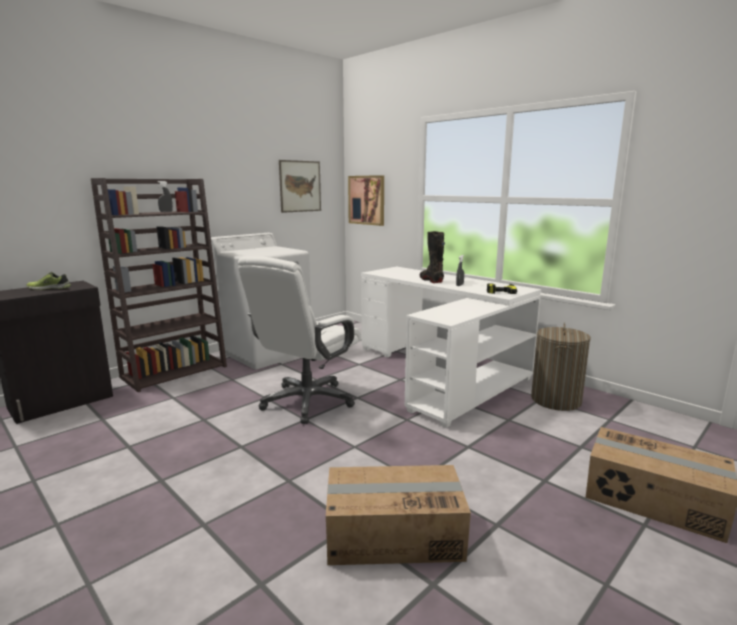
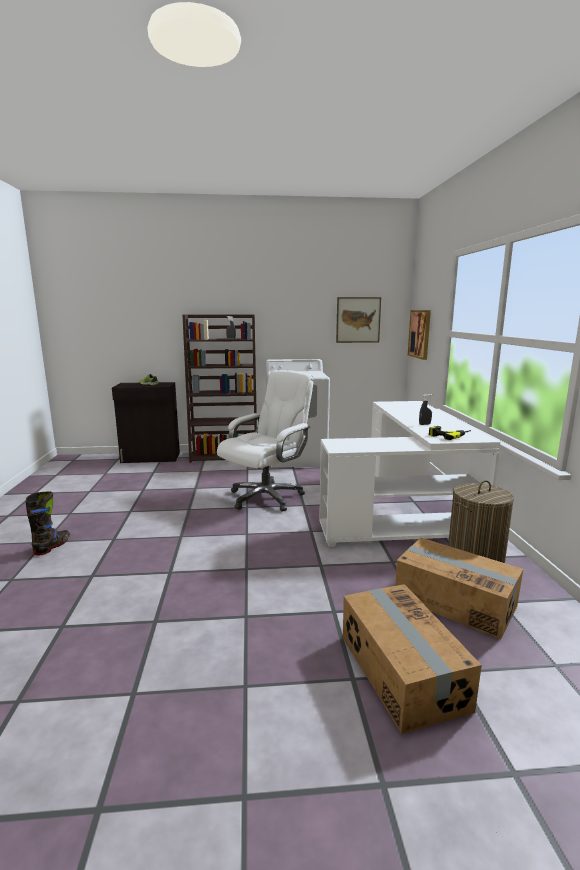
camera: 40 degrees right, 0 degrees up
(307, 402) = (266, 497): white office chair -> white office chair turned 150 degrees clockwise
(393, 533) = (182, 587): cardboard box -> cardboard box (455, 601)
(431, 280) = (411, 416): black boot -> black boot (52, 546)

